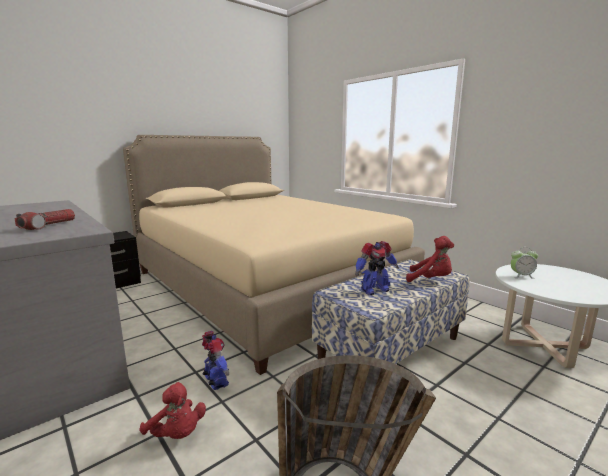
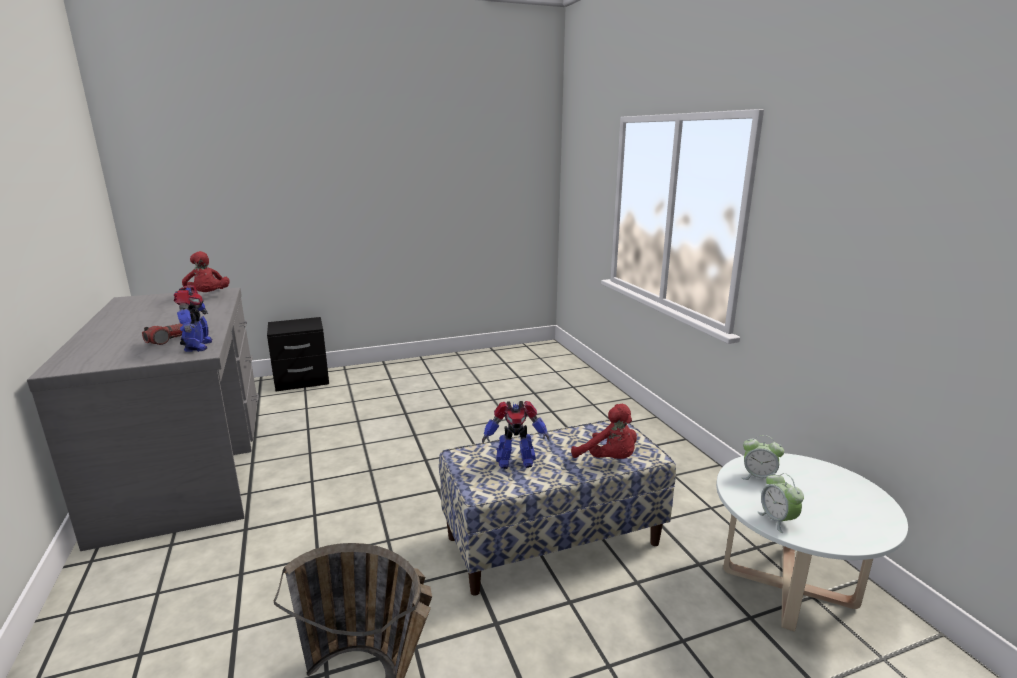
camera: 20 degrees right, 5 degrees up
(176, 434) = (255, 580): red plush toy -> red plush toy (208, 296)
(216, 381) = (326, 532): toy robot -> toy robot (197, 346)
(265, 285) = (467, 412): beige bed -> none
(560, 294) = (777, 520): none -> alarm clock

